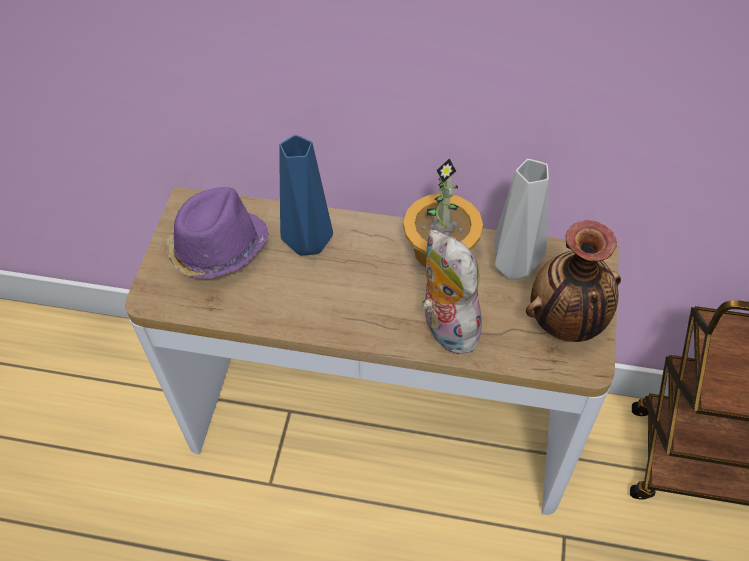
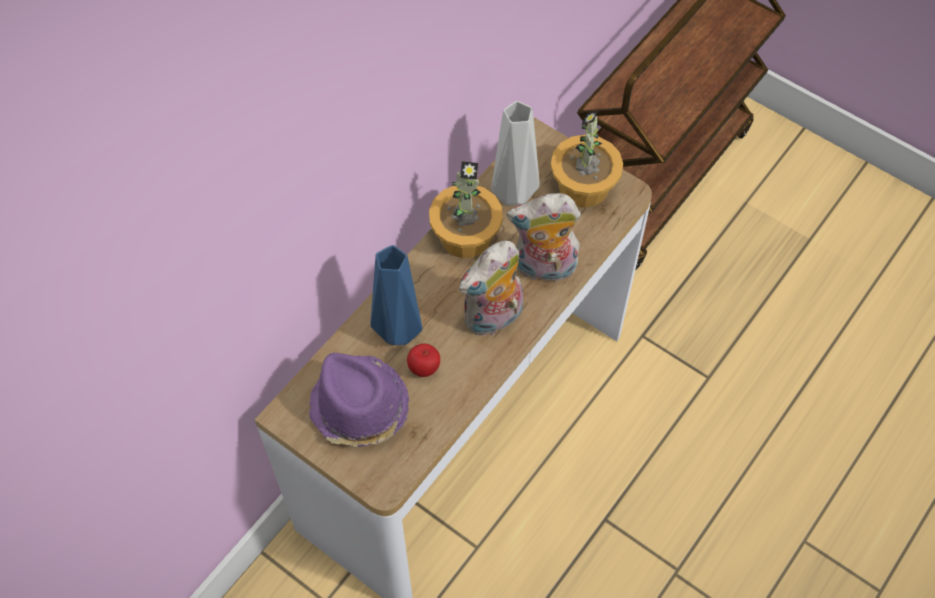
camera: 65 degrees left, 5 degrees up
(281, 278) = (424, 368): none -> apple
(363, 309) = (493, 319): none -> plush toy
(566, 322) = (584, 187): vase -> potted plant

